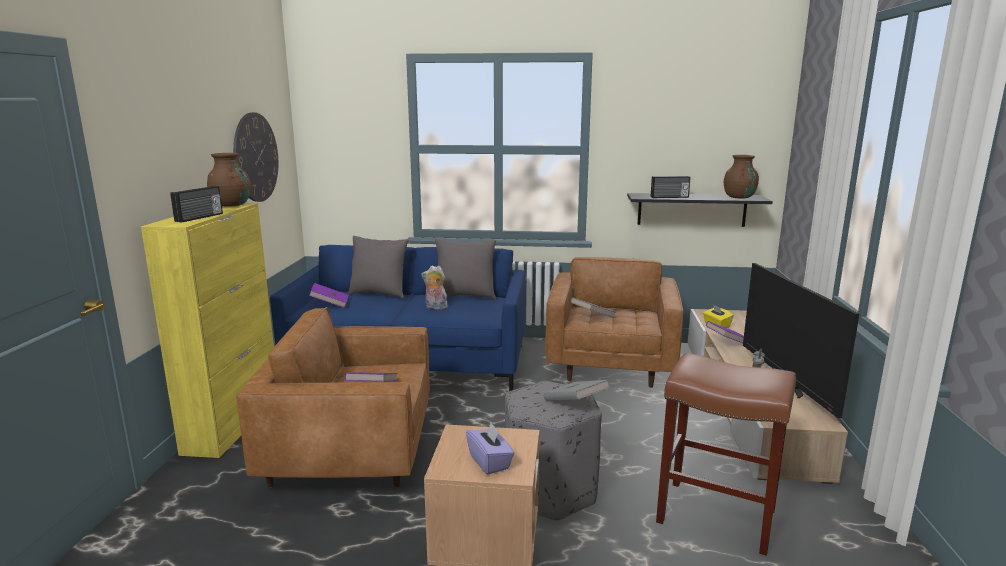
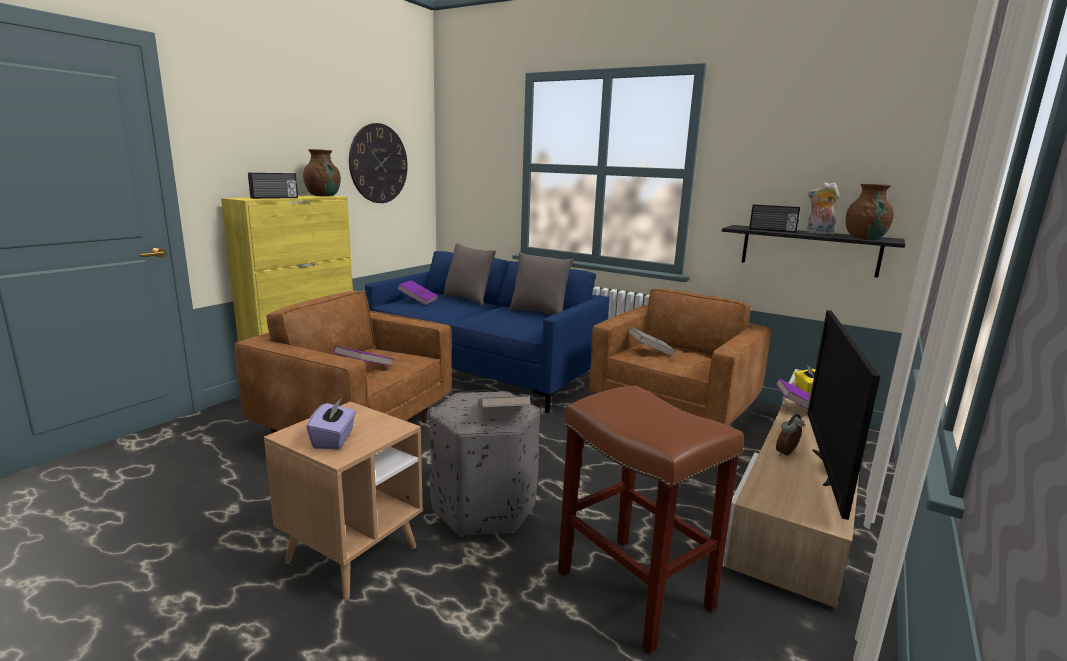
camera: 25 degrees right, 0 degrees up
(435, 307) = (499, 316): plush toy -> plush toy (818, 233)

